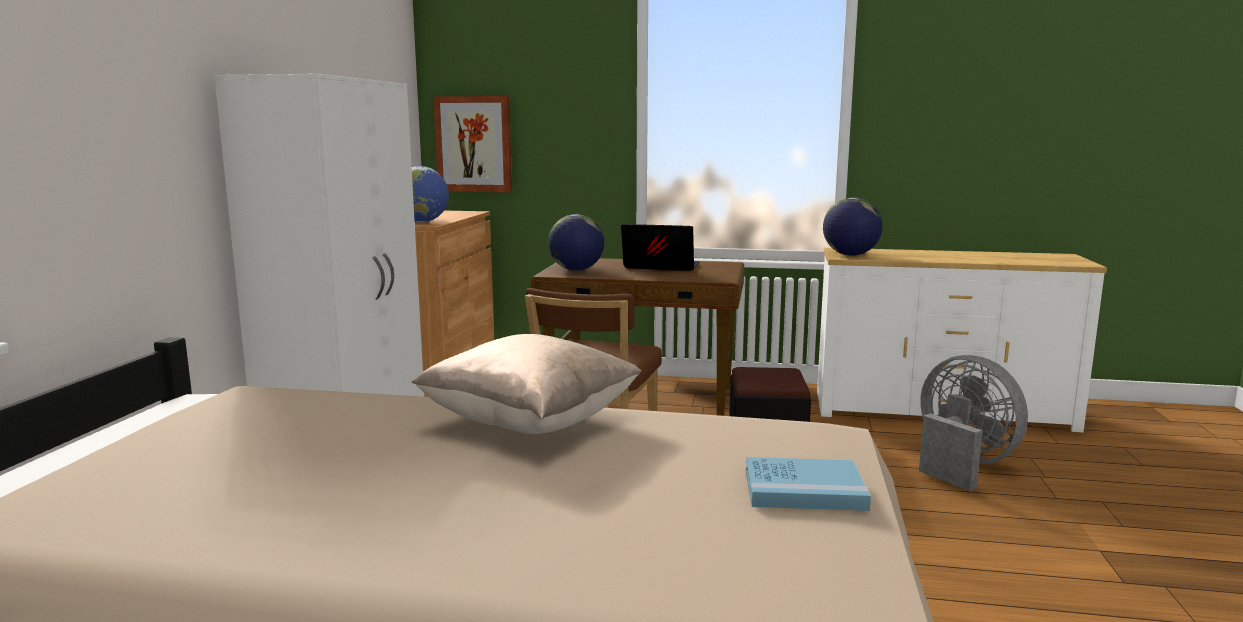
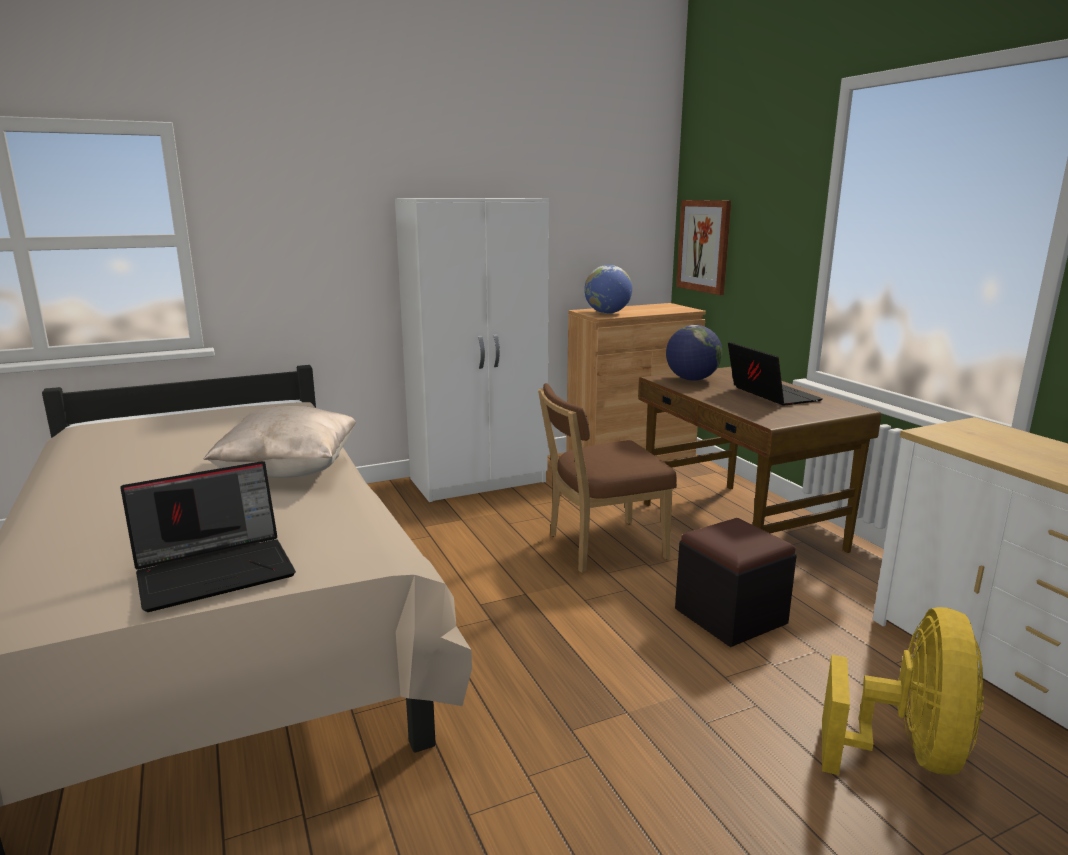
camera: 55 degrees right, 5 degrees up
(804, 489) = (217, 569): blue book -> laptop
(850, 255) = (955, 433): globe -> none
(961, 465) = (906, 752): grey fan -> yellow fan

